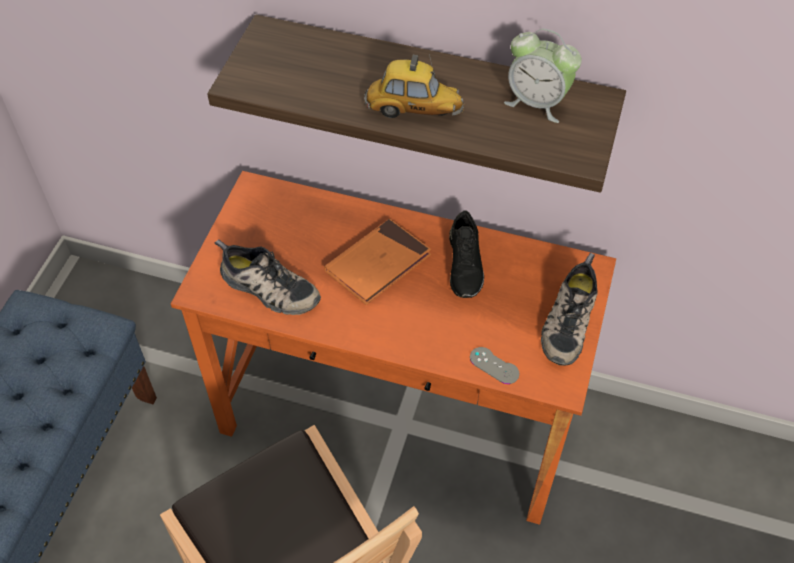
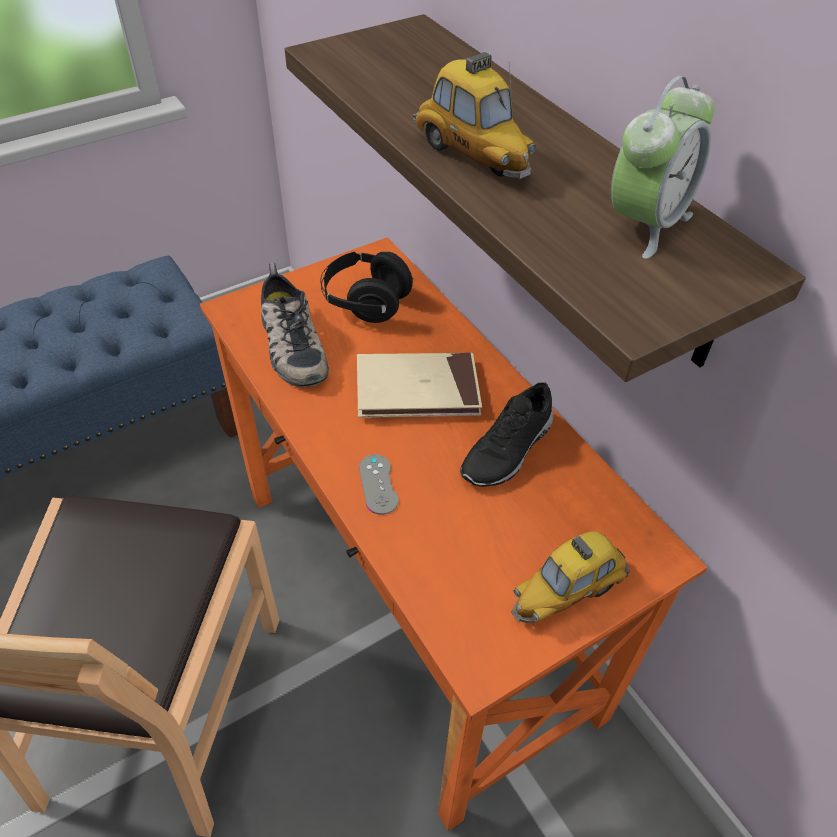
camera: 40 degrees right, 5 degrees down
(282, 228) = (365, 302): none -> black headphones
(378, 264) = (417, 390): orange book -> beige book
(494, 365) = (424, 577): grey game controller -> grey game controller (378, 484)
(537, 102) = (645, 225): alarm clock -> alarm clock turned 120 degrees counterclockwise
(567, 320) = (567, 592): shoe -> toy car

